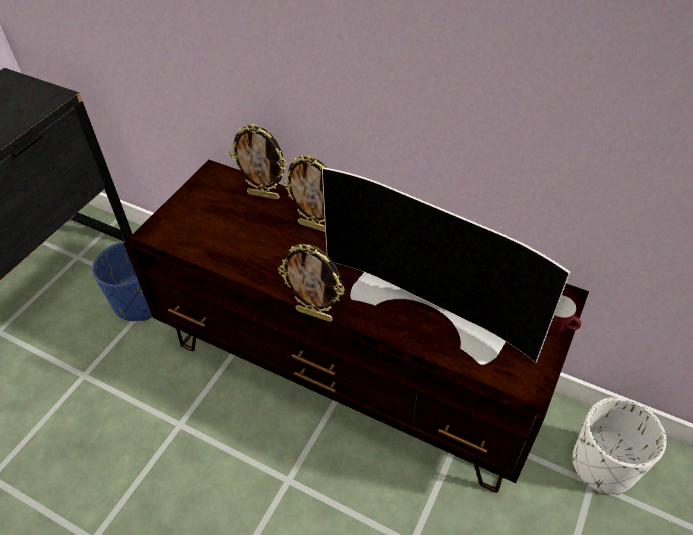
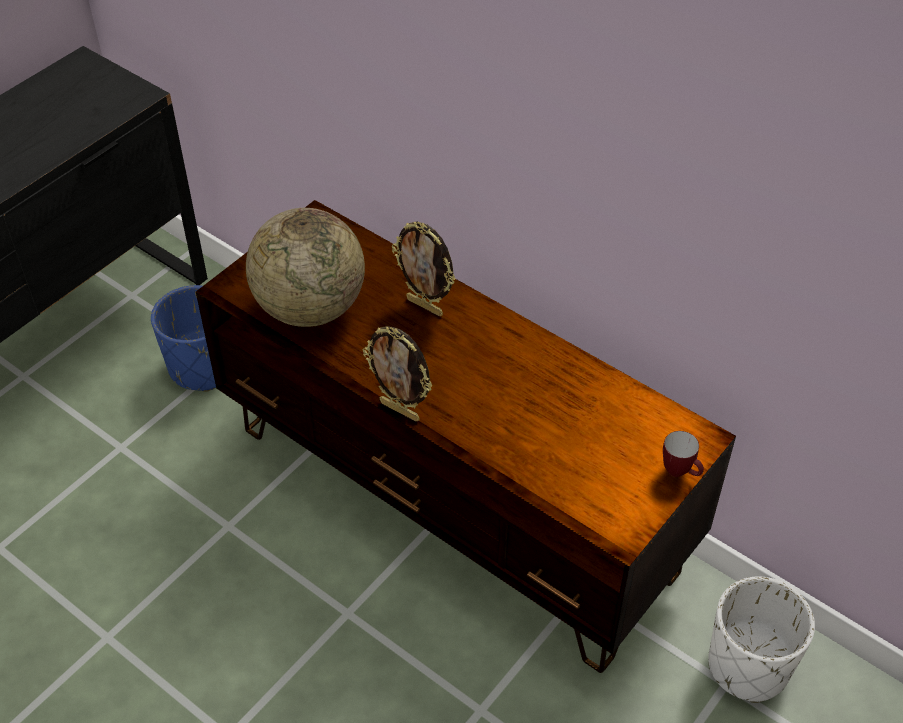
camera: 10 degrees right, 0 degrees up
(221, 242) = (310, 308): none -> globe
(264, 195) = (373, 257): picture frame -> none
(432, 306) = (540, 422): television -> none

